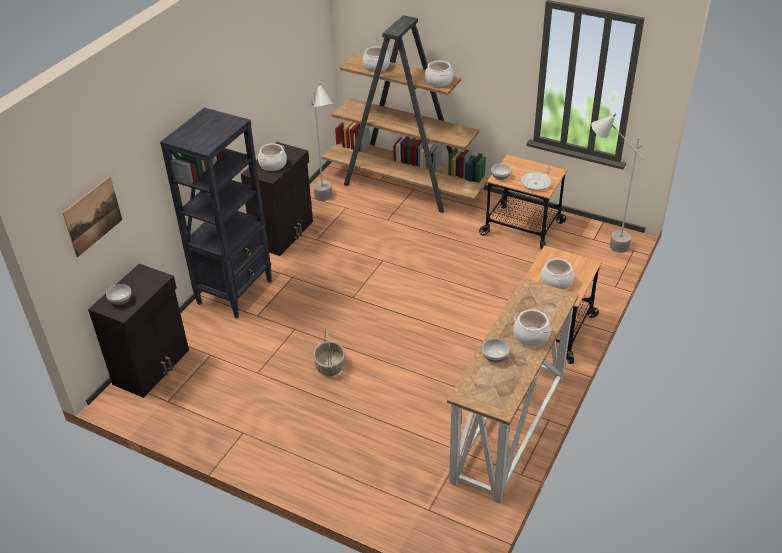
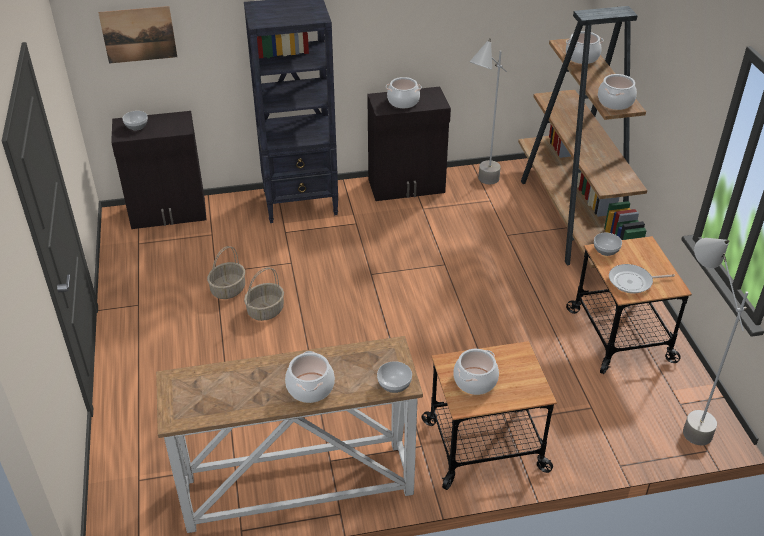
camera: 50 degrees right, 0 degrees up
(284, 375) = (228, 289): none -> basket
(495, 357) = (251, 375): bowl -> bowl (394, 385)

